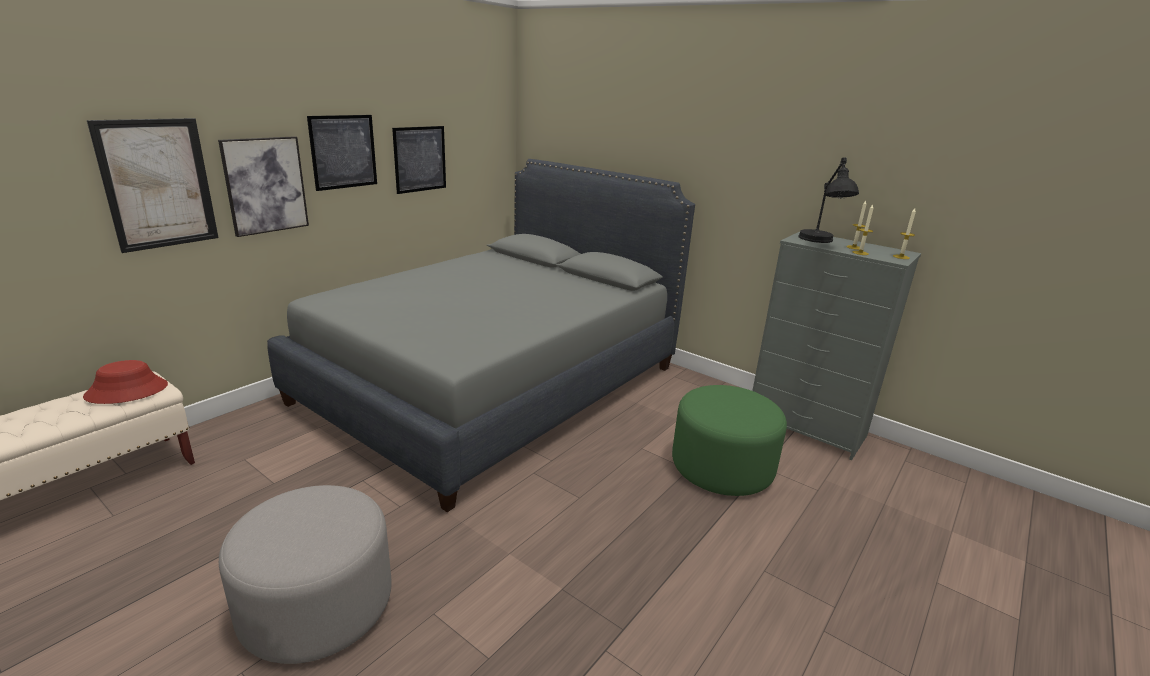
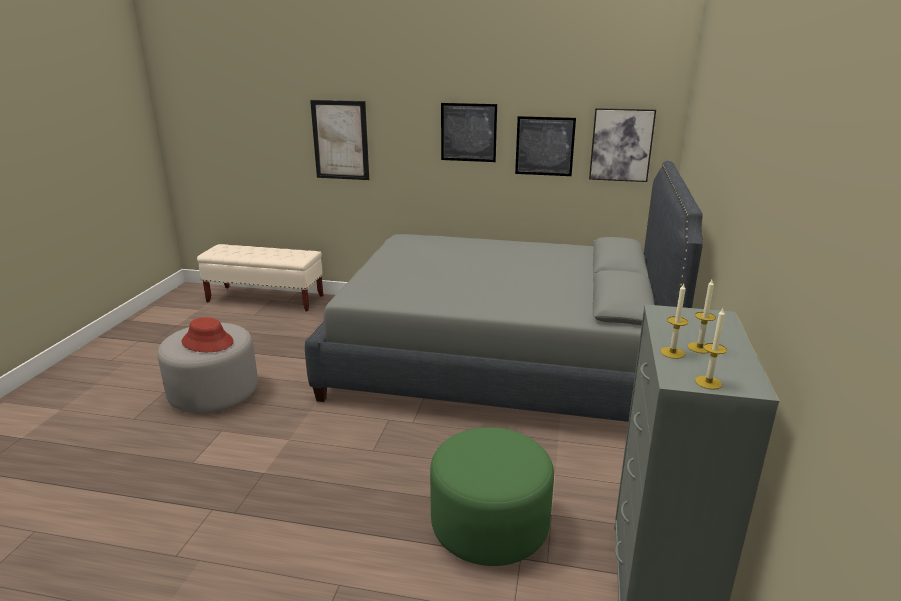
camera: 65 degrees right, 0 degrees up
(127, 391) = (292, 255): red hat -> red hat (208, 342)
(265, 185) = (404, 150): picture -> picture (621, 145)
(821, 242) = (683, 326): black table lamp -> none

